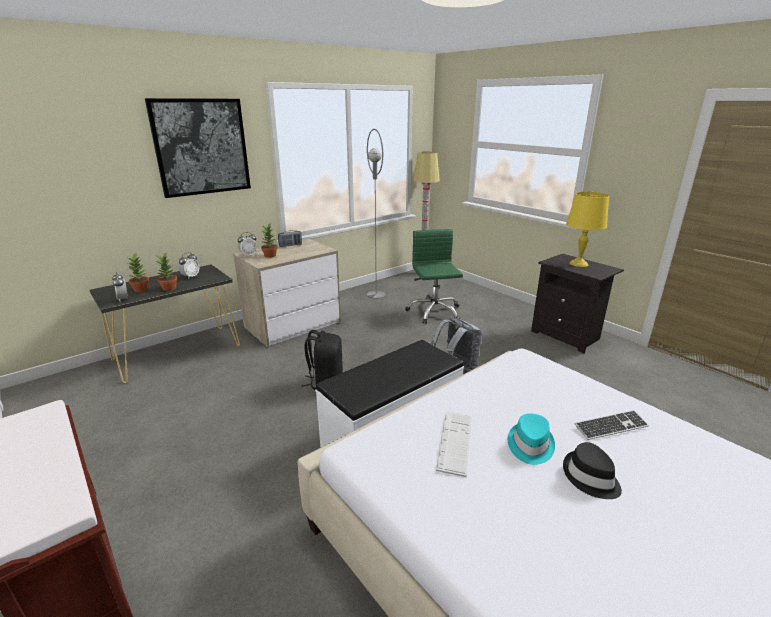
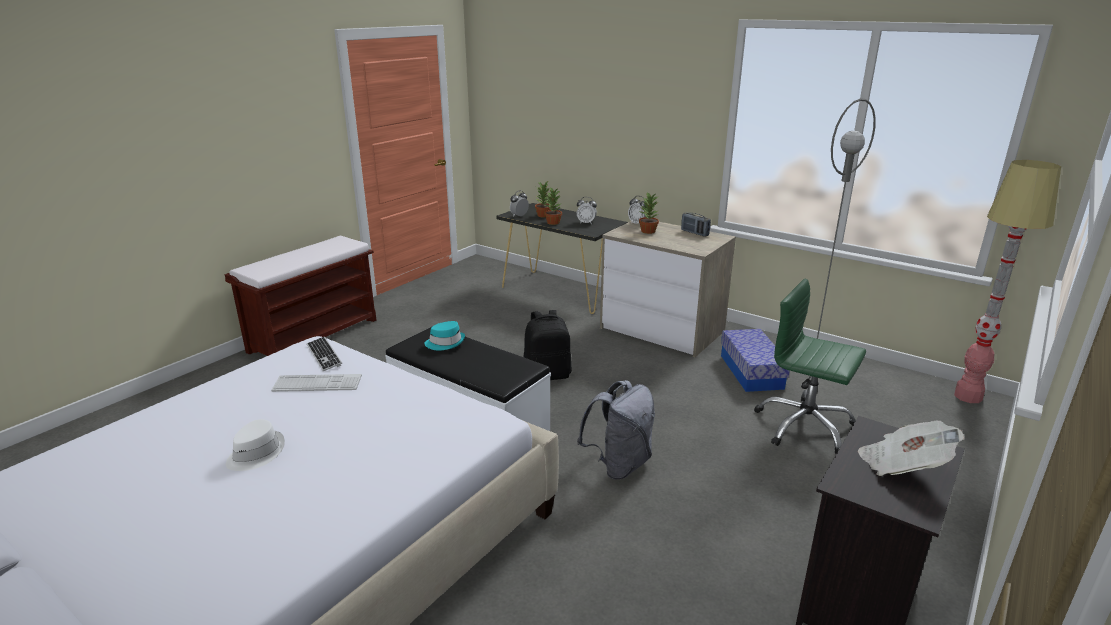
camera: 75 degrees right, 0 degrees up
(201, 147) = (648, 92): picture -> none
(370, 310) = (751, 372): none -> storage box
(434, 312) = (804, 426): green office chair -> green office chair turned 120 degrees counterclockwise
(530, 445) = (308, 421): turquoise hat -> turquoise hat (445, 343)
(579, 264) = (903, 466): yellow table lamp -> newspaper
(590, 478) = (256, 453): black hat -> white hat
(611, 426) = (334, 473): keyboard -> keyboard (324, 355)

